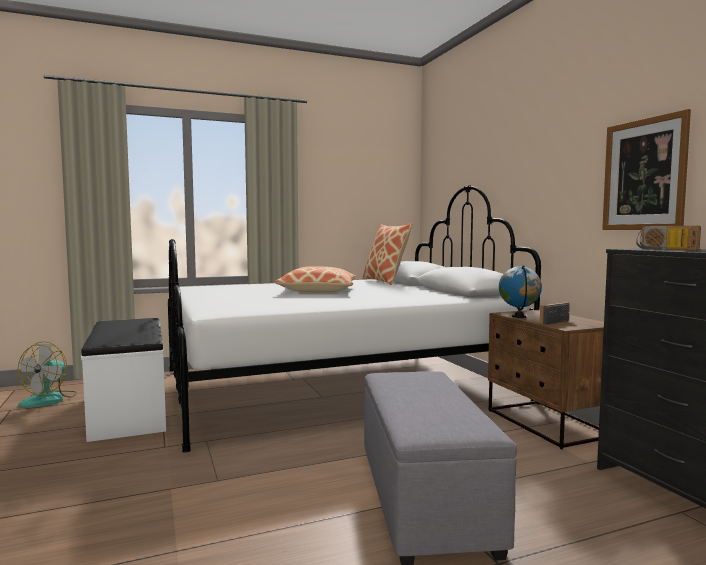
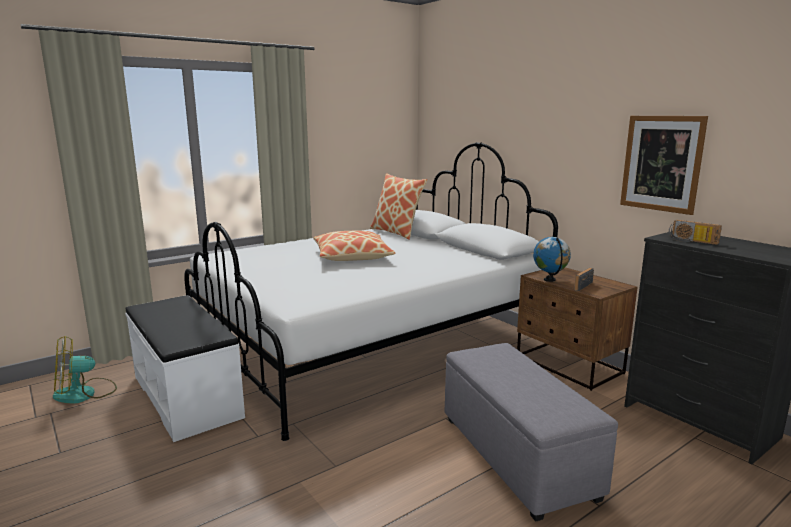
camera: 15 degrees left, 10 degrees up
(49, 399) = (84, 393): fan -> fan turned 60 degrees clockwise

